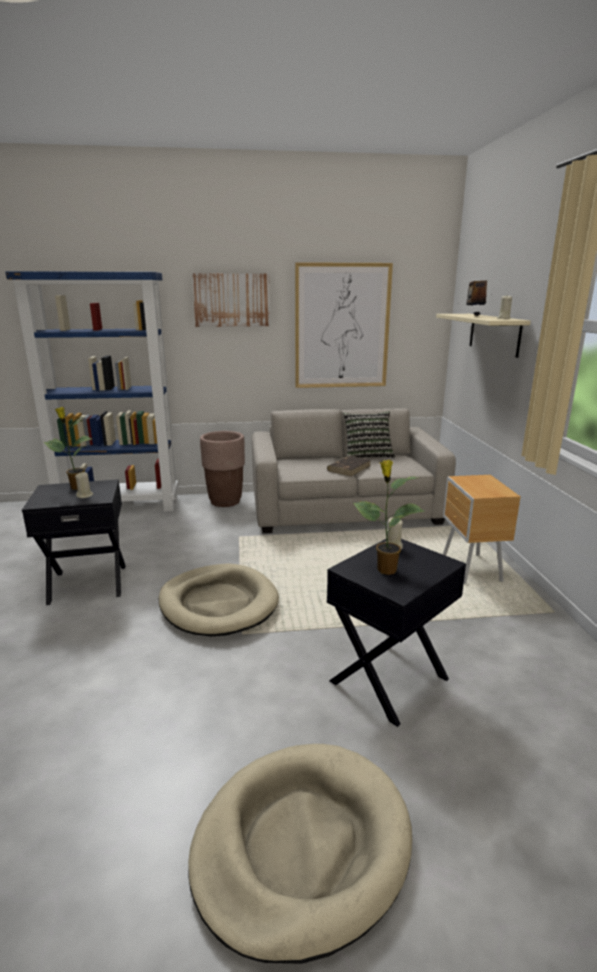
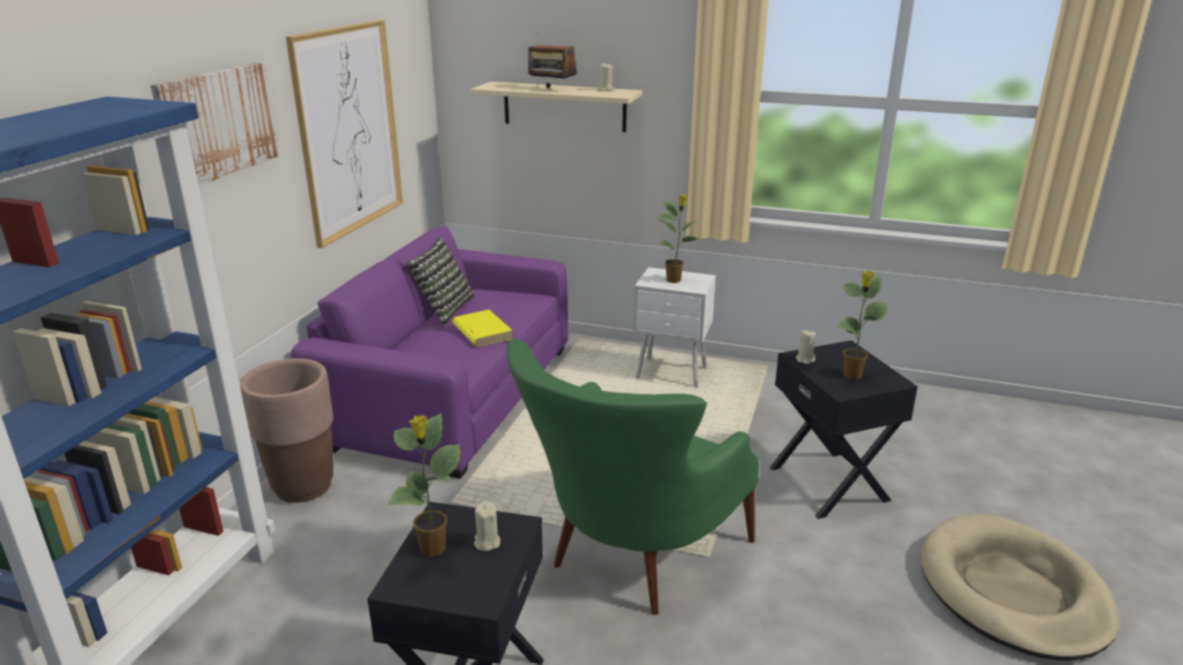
camera: 65 degrees left, 5 degrees up
(218, 603) = (628, 562): beige dog bed -> green armchair
(344, 508) = (451, 394): beige sofa -> purple sofa
(349, 468) = (482, 331): brown book -> yellow book
(470, 570) = (672, 374): brown nightstand -> white nightstand
(481, 485) = (674, 280): none -> potted plant

